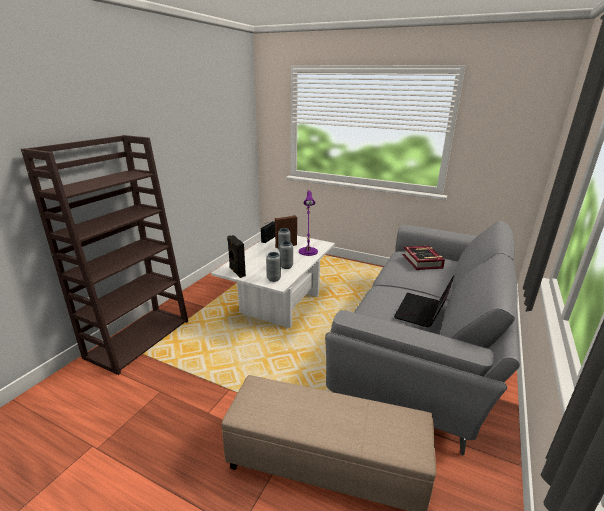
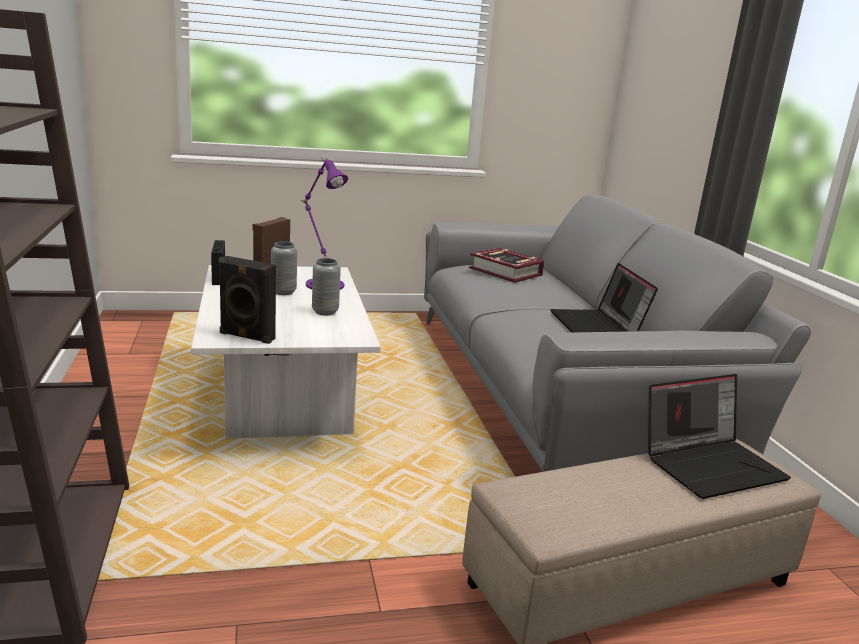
camera: 40 degrees left, 5 degrees down
(273, 279) = (334, 333): grey vase -> none
(383, 421) = (711, 465): none -> laptop

